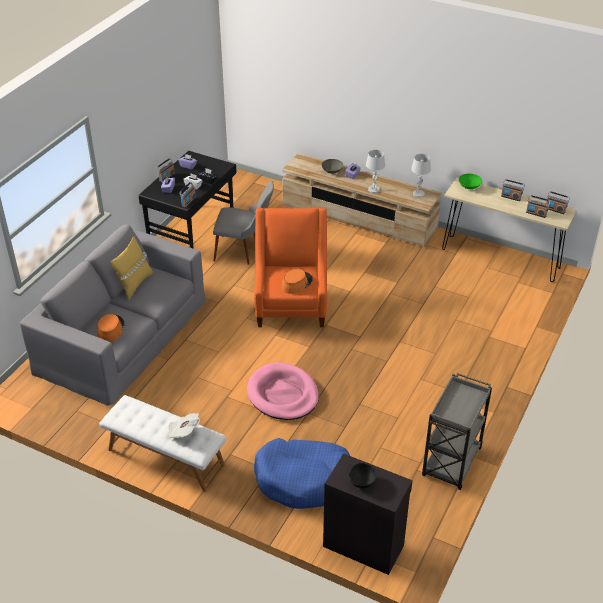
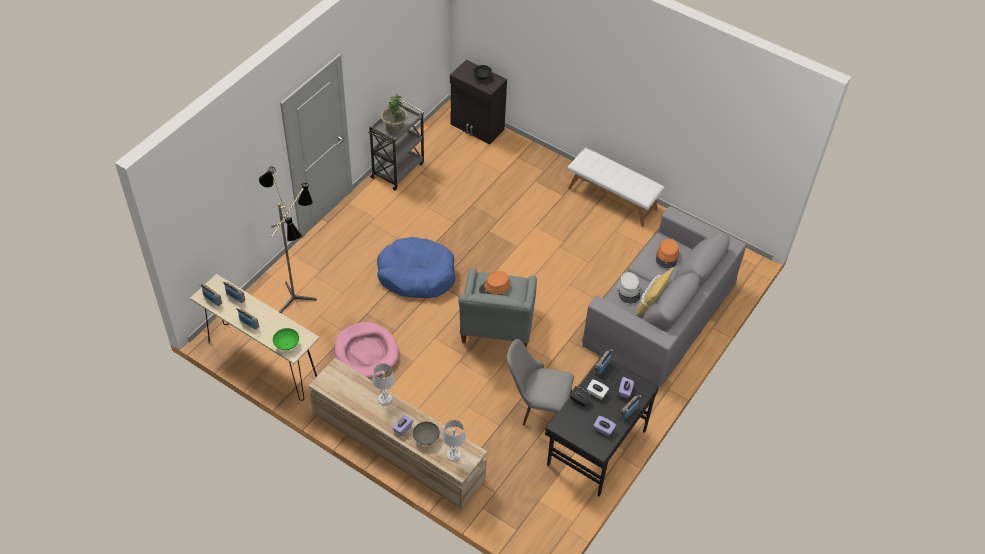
camera: 175 degrees left, 10 degrees up
(157, 293) = (628, 290): none -> grey hat
(183, 432) = (599, 167): newspaper -> none
(283, 394) = (517, 237): pink dog bed -> pink dog bed (366, 352)
(291, 304) = (496, 329): orange armchair -> grey armchair
(303, 479) = (510, 171): blue dog bed -> blue dog bed (416, 275)
(418, 194) = (335, 385): white table lamp -> white table lamp (453, 455)
(459, 397) = (394, 128): none -> potted plant
(498, 311) = (298, 296): none -> floor lamp

